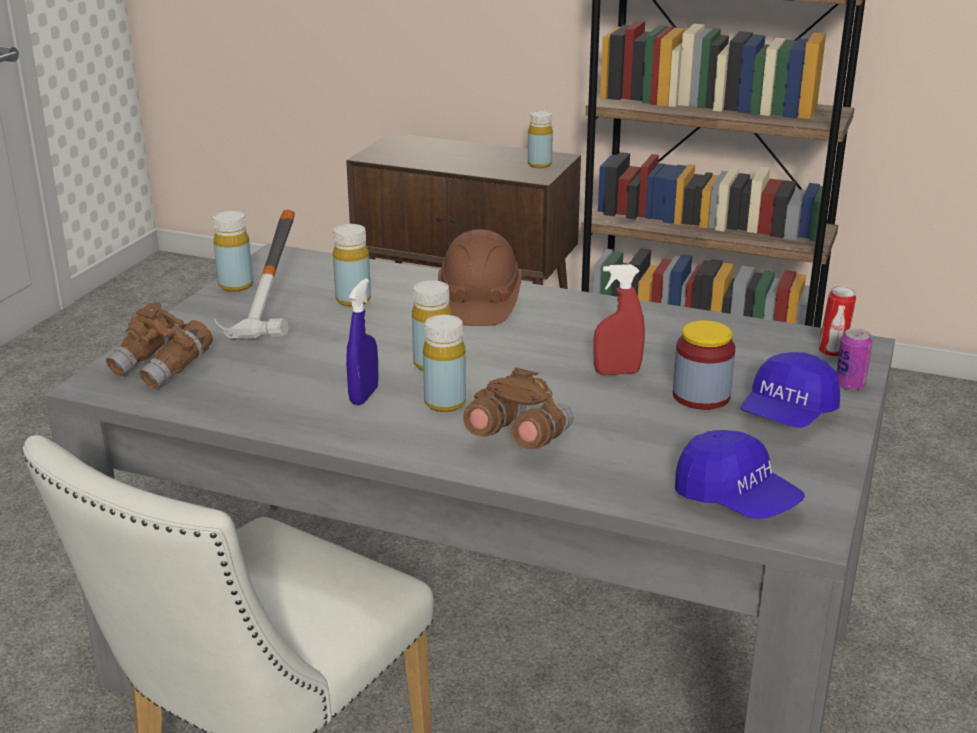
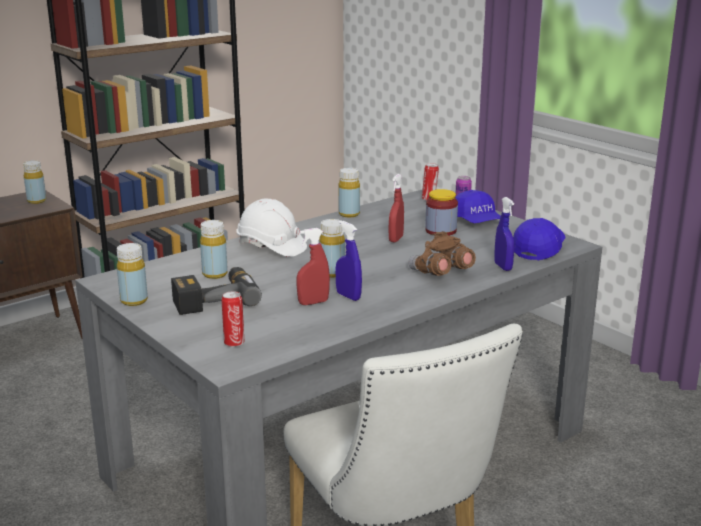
camera: 60 degrees left, 5 degrees down
(163, 368) = (234, 343): brown binoculars -> can
(279, 321) = (214, 298): hammer -> power drill
(321, 379) = (313, 302): none -> red spray bottle
(445, 403) = (382, 280): yellow bottle -> yellow bottle (349, 214)
(479, 304) = (271, 247): brown hard hat -> white hard hat
(609, 484) = (503, 267): none -> blue spray bottle
(736, 500) = (539, 249): blue cap -> blue cap turned 45 degrees counterclockwise

